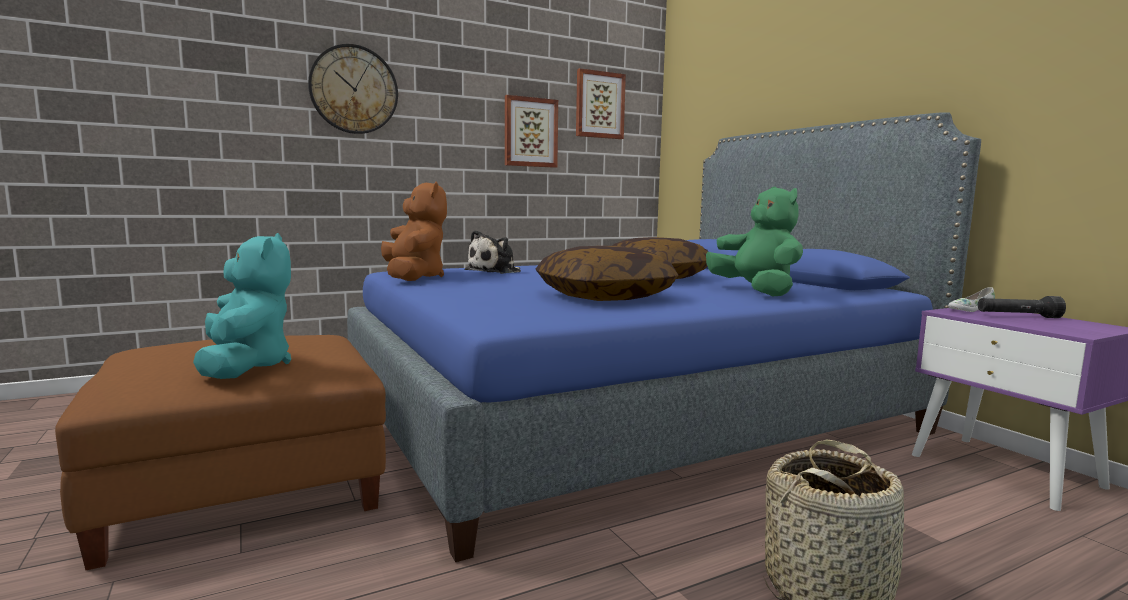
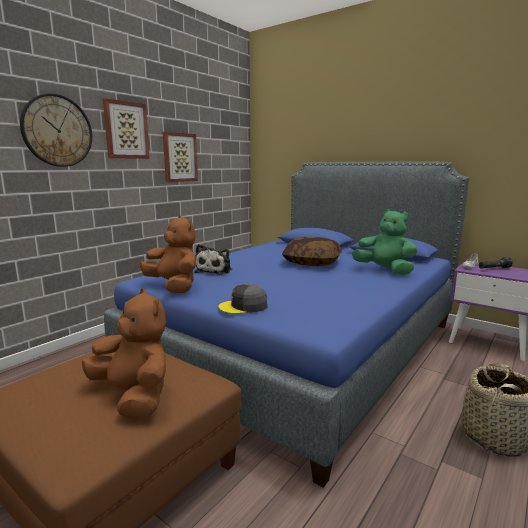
camera: 25 degrees left, 5 degrees up
(245, 367) = (134, 397): turquoise plush toy -> brown plush toy
(451, 295) = (244, 306): none -> grey cap
(599, 105) = (218, 136): picture -> picture (126, 130)
(604, 296) = (326, 290): pillow -> none

